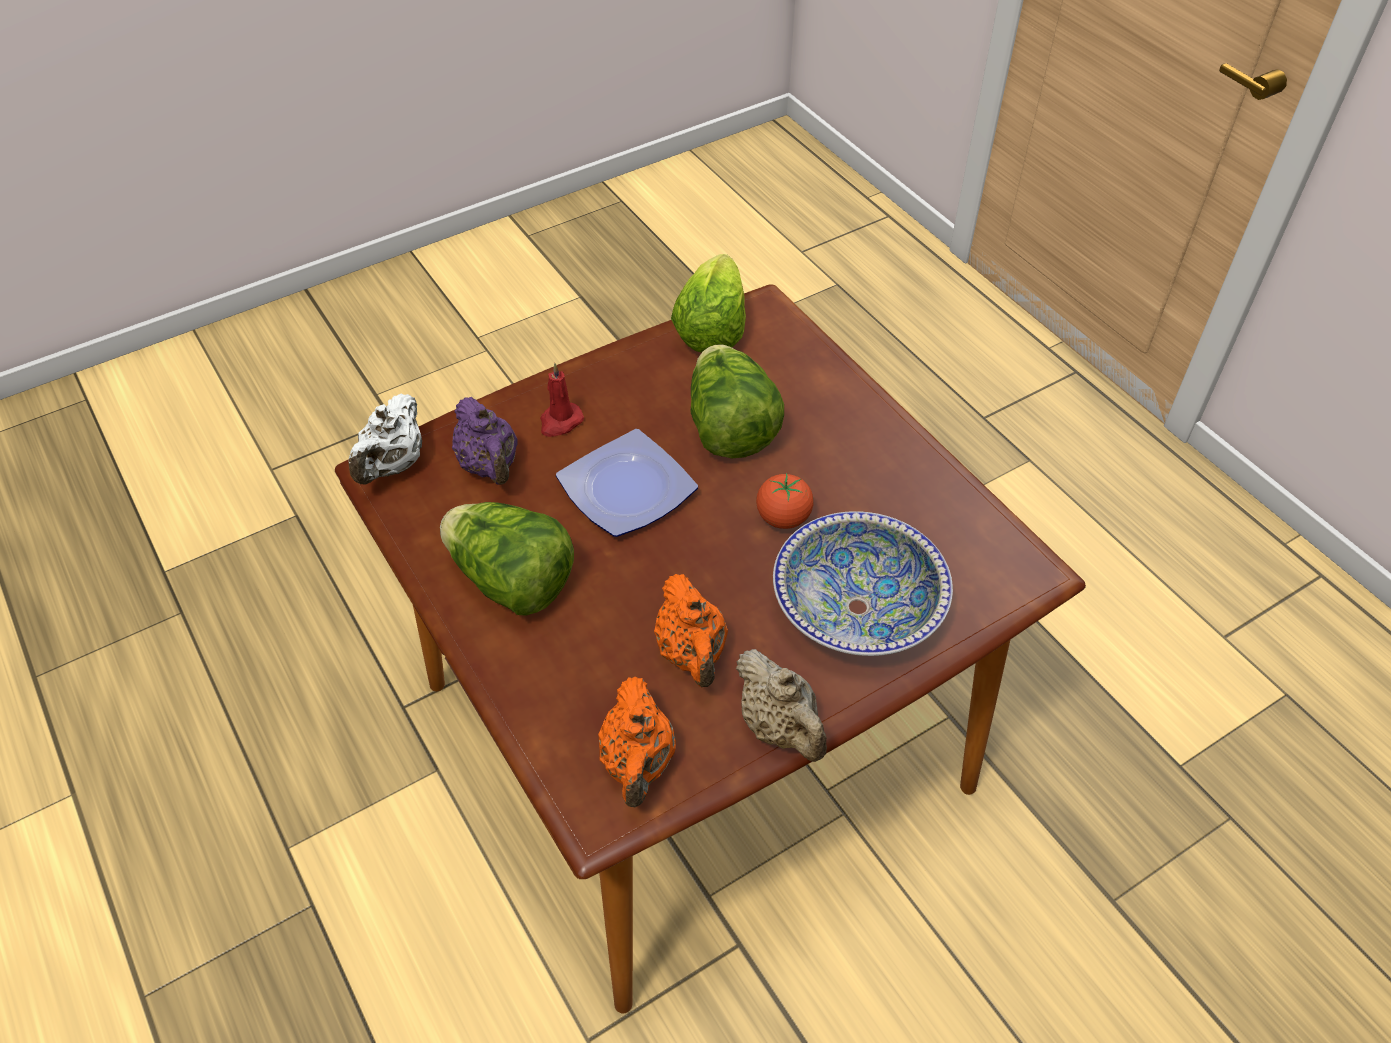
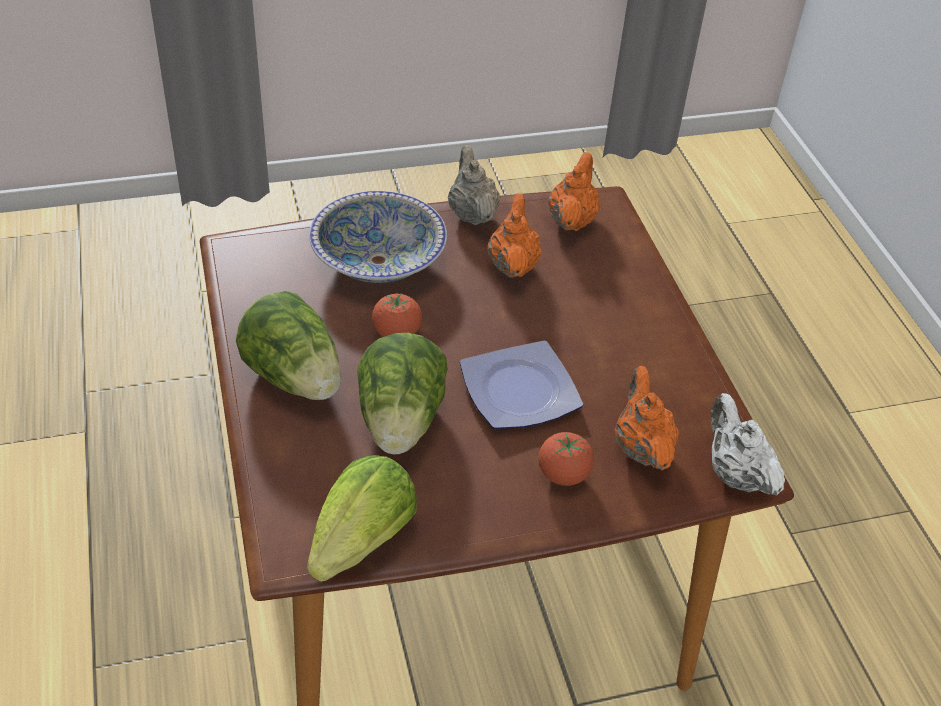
camera: 165 degrees left, 5 degrees down
(393, 465) = (735, 474): white teapot -> white teapot turned 60 degrees counterclockwise
(490, 466) = (641, 447): purple teapot -> orange teapot
(511, 582) = (637, 345): lettuce -> lettuce (295, 377)
(560, 422) = (563, 475): red candle -> tomato

